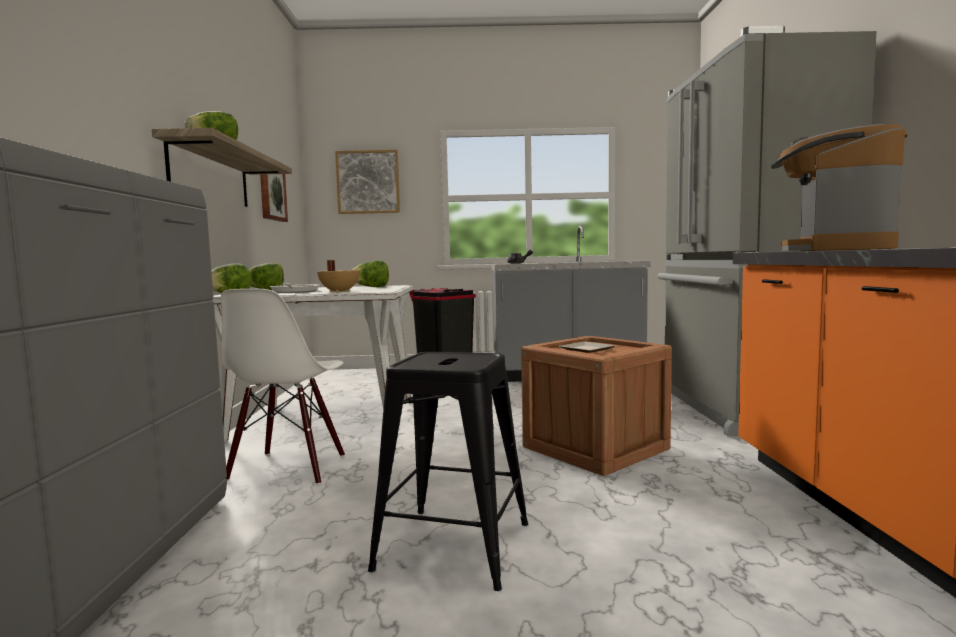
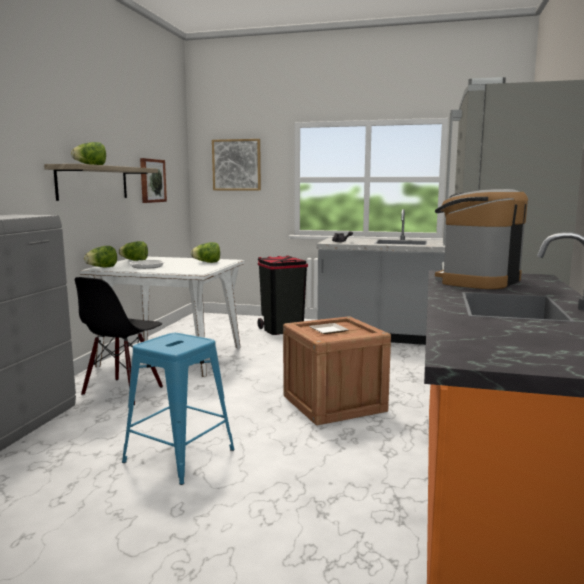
camera: 15 degrees right, 5 degrees up
(288, 468) = (123, 391): white chair -> black chair
(338, 292) = (172, 270): beige cooking pot -> none
(454, 546) = (179, 456): black stool -> blue stool

